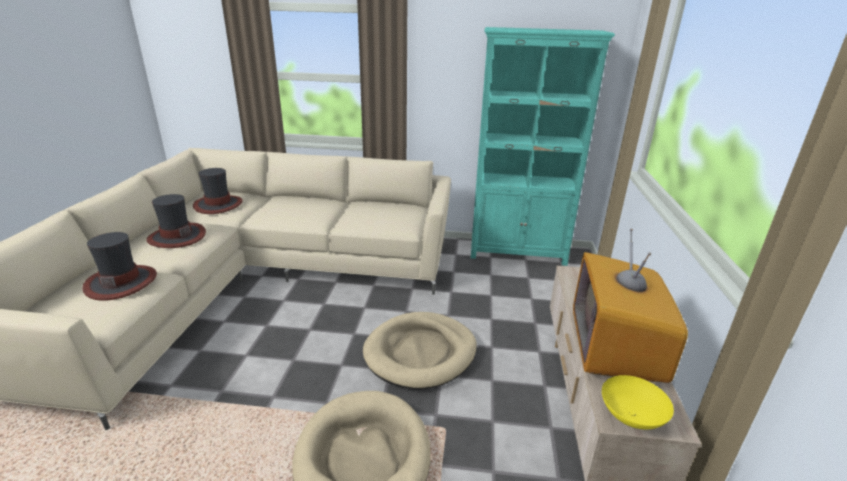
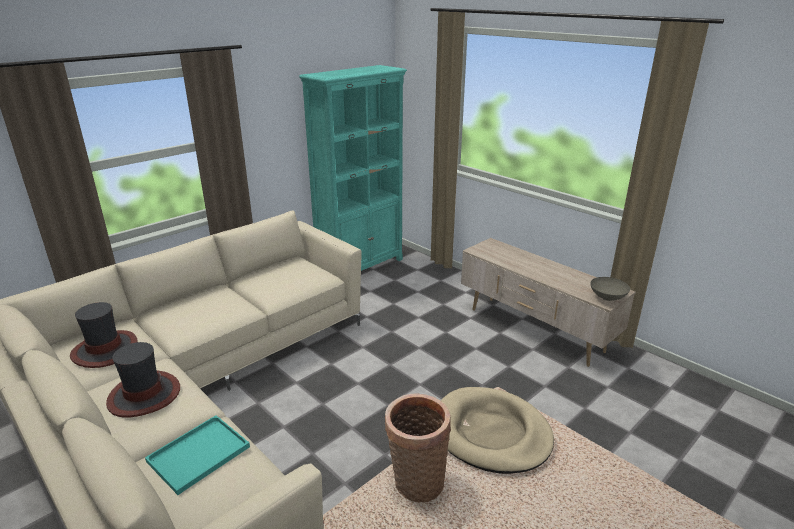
camera: 50 degrees left, 0 degrees up
(121, 282) = (199, 452): hat -> turquoise tray
(249, 435) = (416, 482): none -> basket
(420, 353) = (417, 363): beige dog bed -> none
(614, 349) = (557, 276): television -> none
(632, 417) = (608, 298): yellow bowl -> grey bowl

